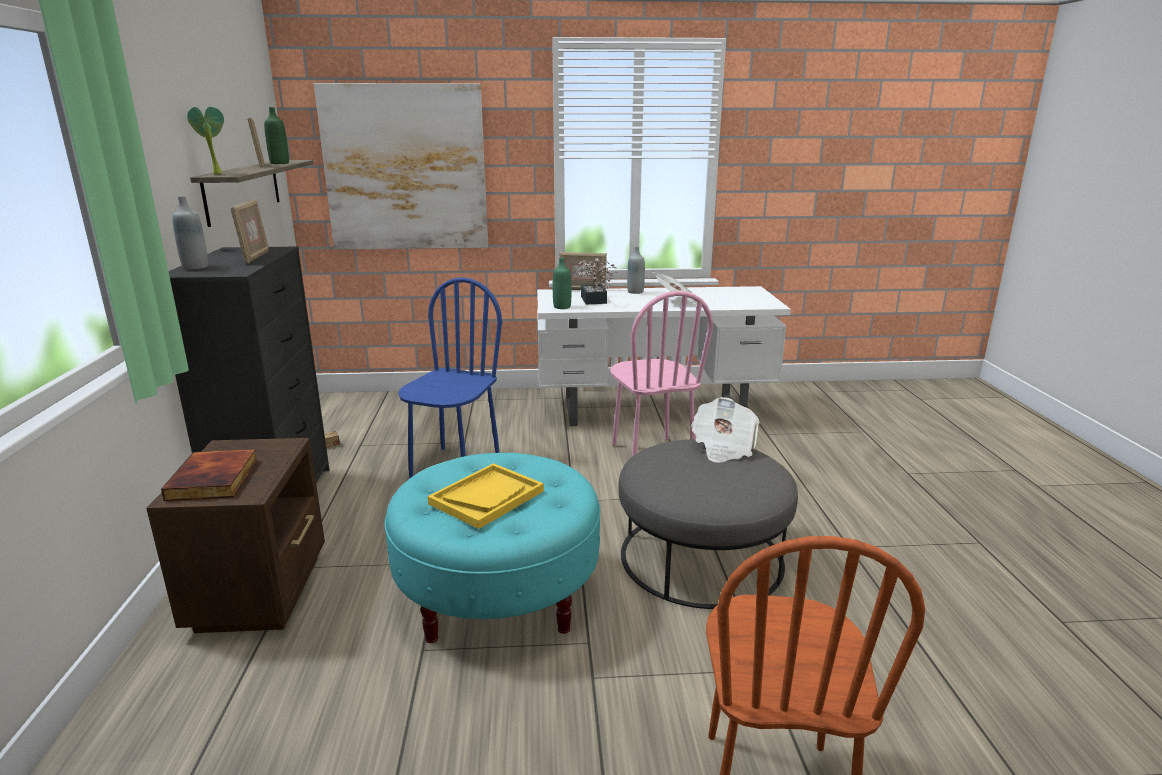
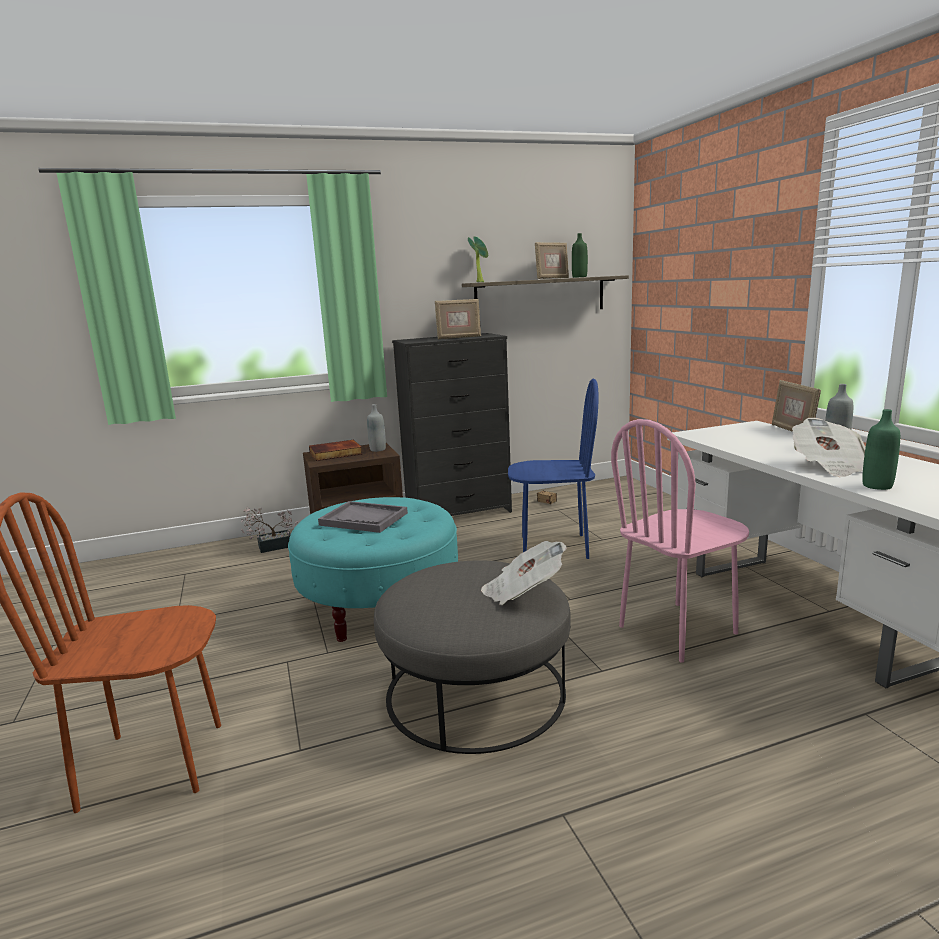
camera: 75 degrees right, 5 degrees down
(195, 267) = (422, 338): grey bottle -> grey bottle (377, 449)
(405, 168) = (694, 282): picture -> none
(486, 497) = (364, 519): yellow tray -> grey tray
(562, 307) = (703, 435): green bottle -> green bottle (877, 486)
(593, 301) = (752, 440): potted plant -> potted plant (271, 547)

